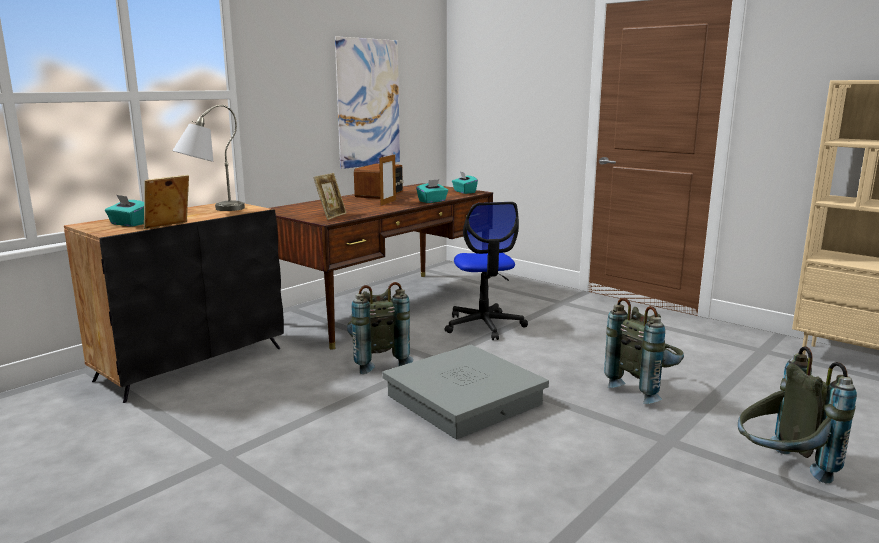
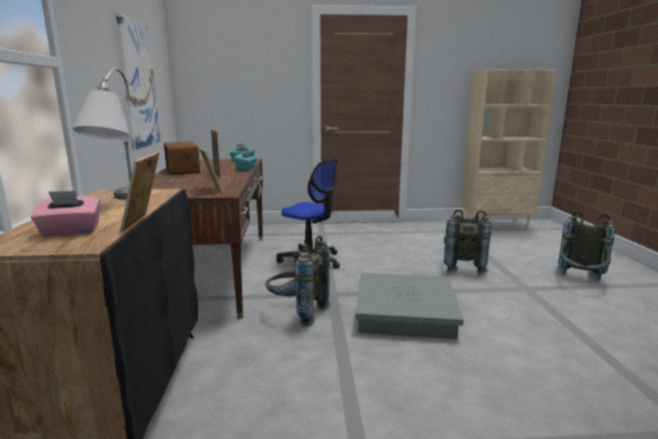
camera: 45 degrees left, 0 degrees up
(128, 224) = (71, 232): turquoise tissue box -> pink tissue box

